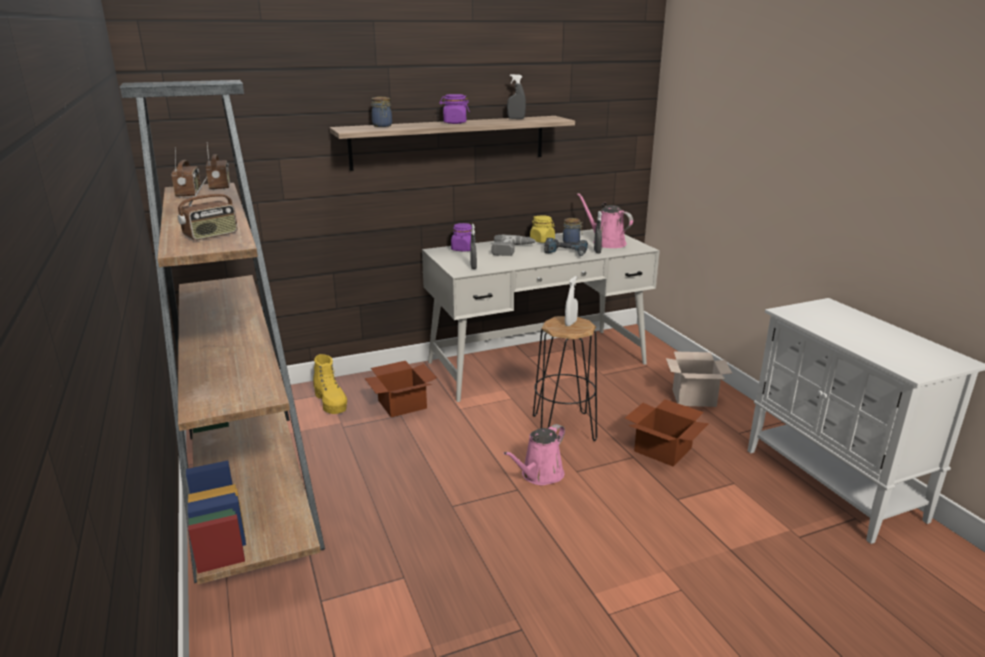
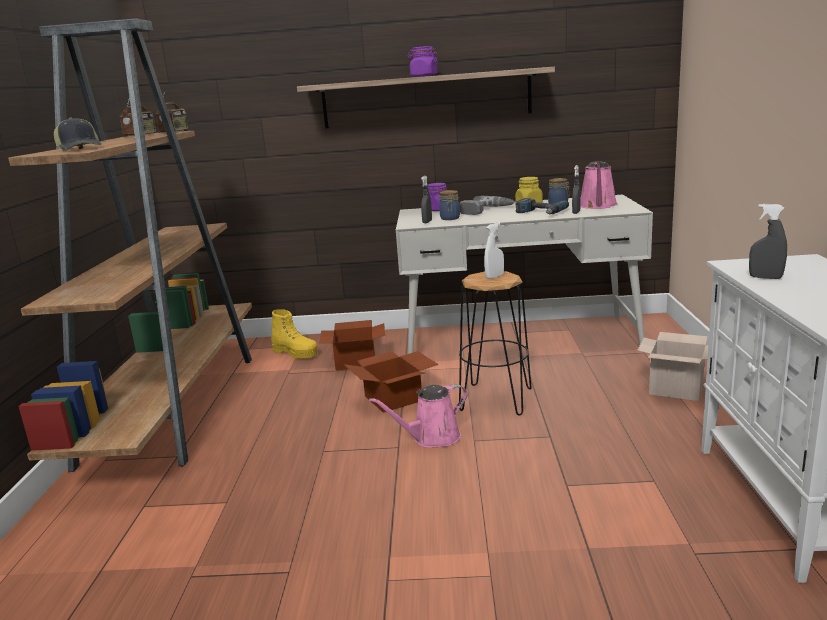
camera: 25 degrees right, 5 degrees down
(211, 236) = (80, 149): radio -> cap
(331, 402) = (296, 353): yellow boot -> yellow boot turned 45 degrees counterclockwise
(382, 126) = (350, 81): jar -> jar (450, 218)
(516, 118) = (495, 70): grey spray bottle -> grey spray bottle (765, 277)
(606, 243) = (598, 206): pink watering can -> pink watering can turned 150 degrees counterclockwise
(664, 449) = (594, 434): cardboard box -> cardboard box (395, 398)

